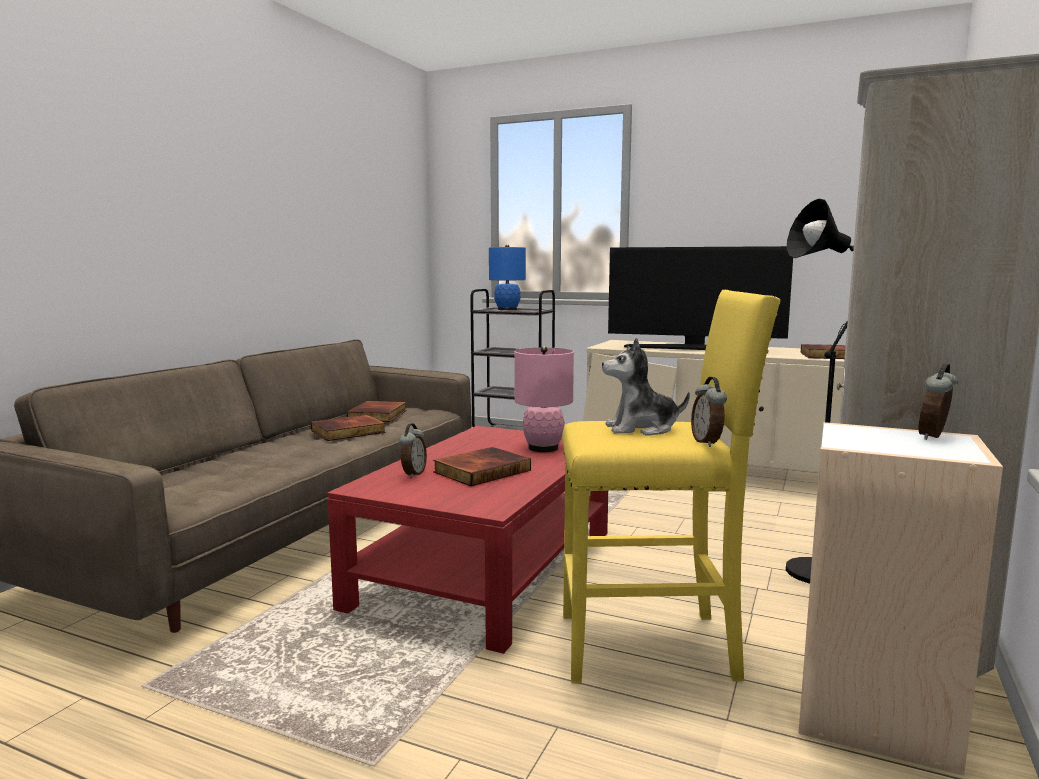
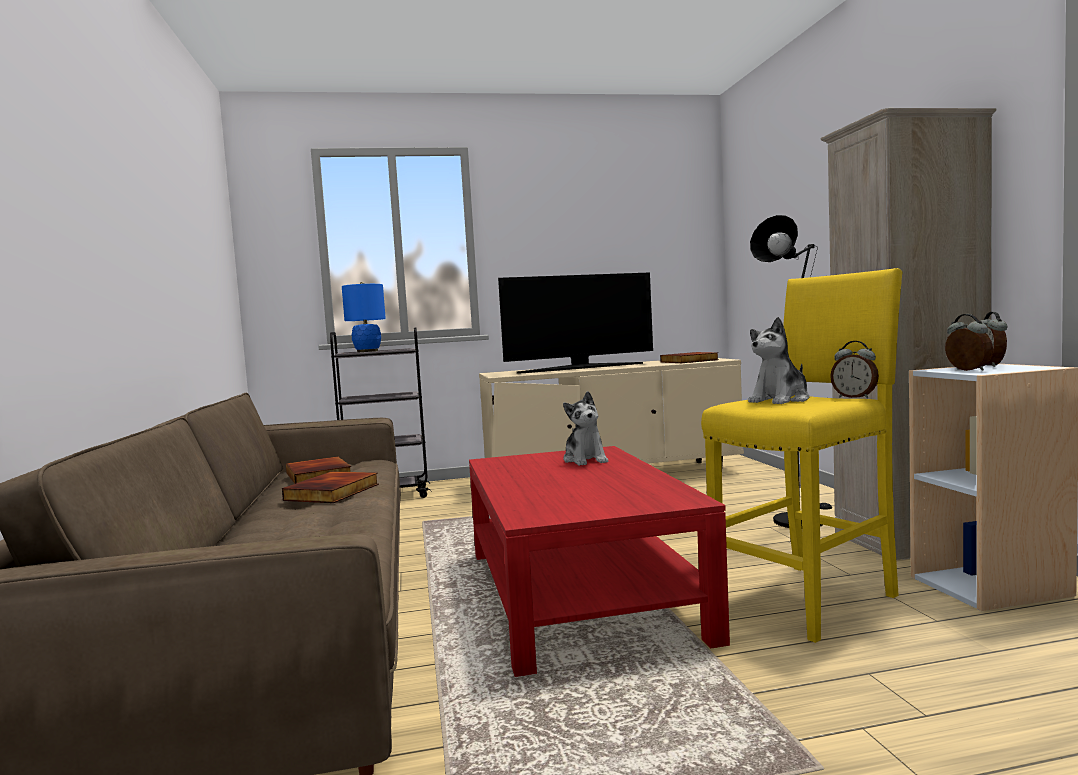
camera: 35 degrees left, 5 degrees down
(413, 474) = (540, 498): alarm clock -> alarm clock (967, 370)
(481, 470) = (590, 483): book -> none
(543, 448) = (585, 460): pink table lamp -> plush toy

